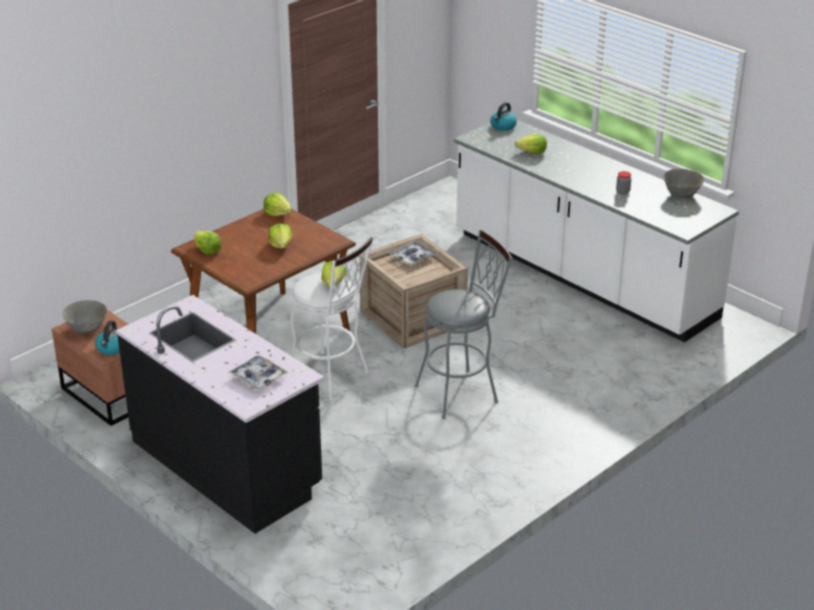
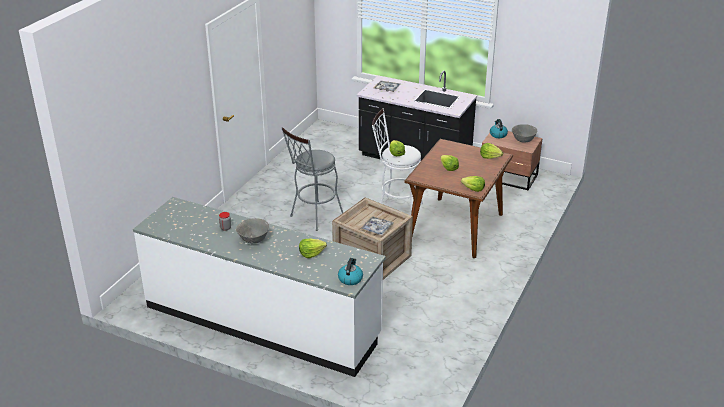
camera: 160 degrees right, 0 degrees up
(681, 195) = (178, 234): grey bowl -> grey bowl (254, 240)

